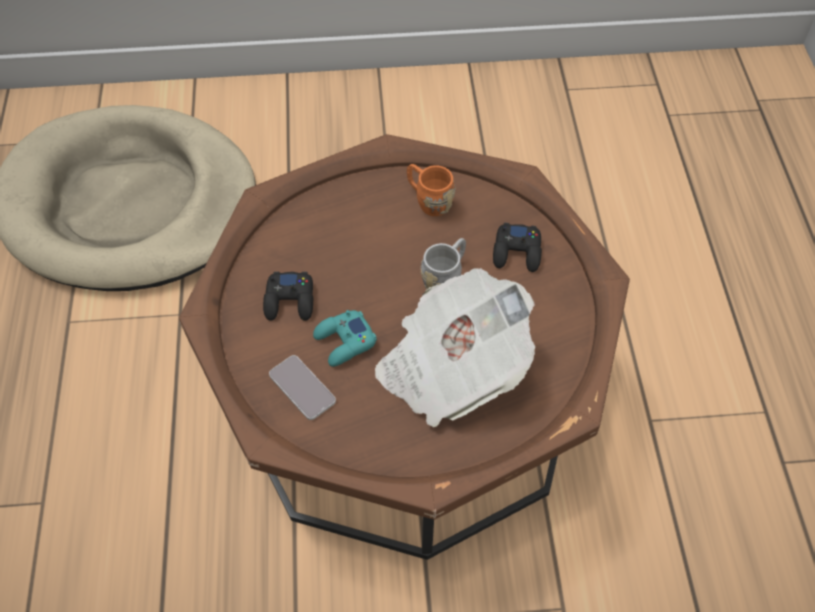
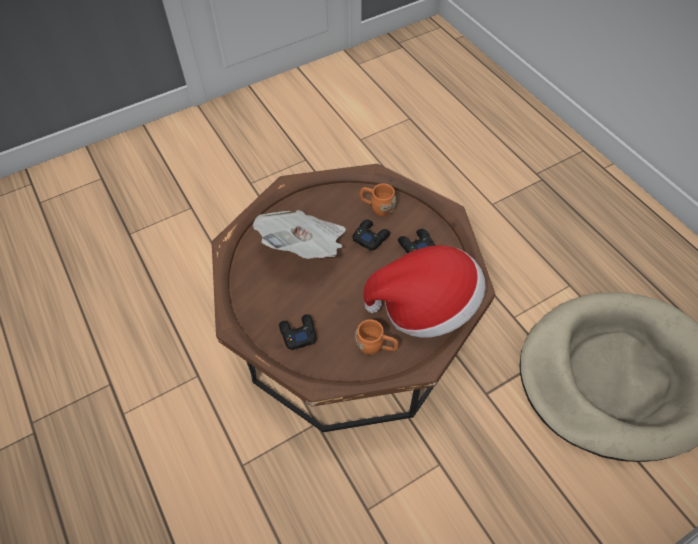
camera: 155 degrees right, 0 degrees up
(302, 388) = (377, 207): phone -> orange mug
(338, 221) = (424, 306): none -> hat
(344, 342) = (370, 237): turquoise game controller -> black game controller
(446, 277) = (335, 297): grey mug -> none

